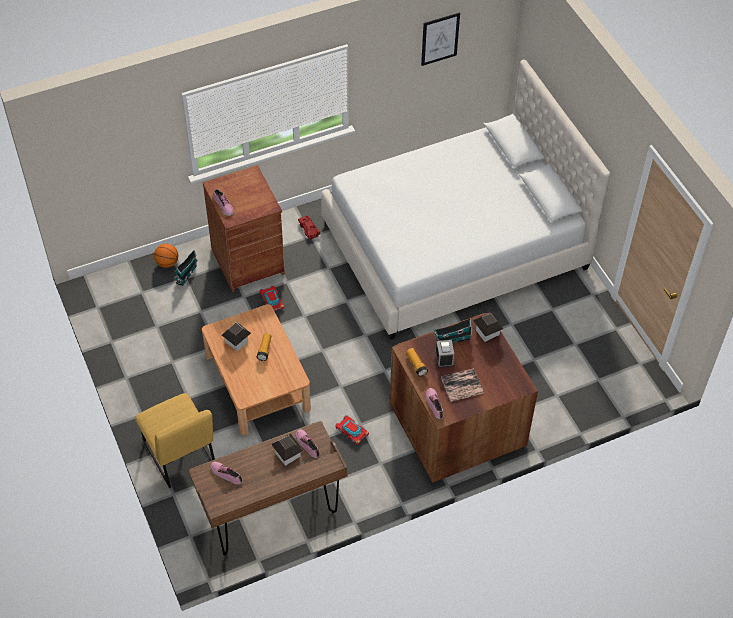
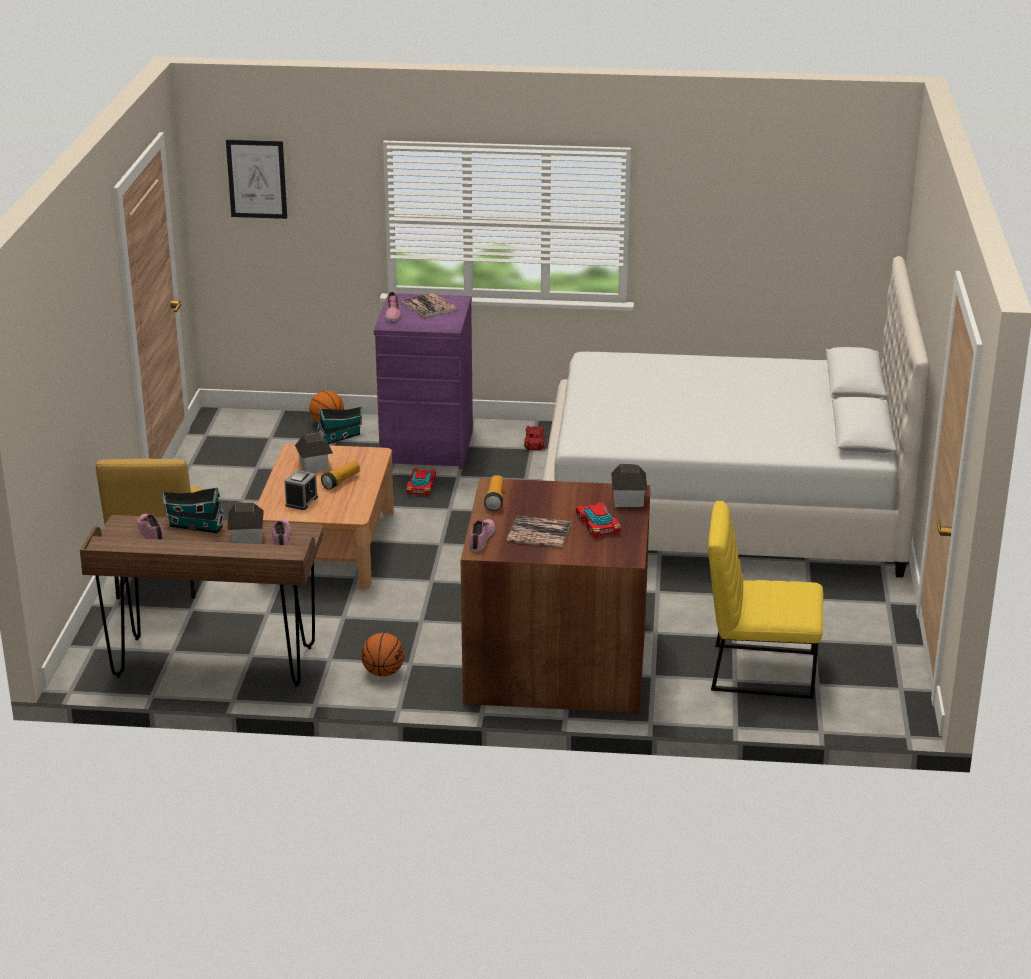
camera: 30 degrees right, 25 degrees down
(240, 188) = (429, 306): none -> book
(248, 262) = (428, 448): brown dresser -> purple dresser
(352, 431) = (402, 623): toy car -> toy car (598, 524)
(372, 478) = (383, 672): none -> basketball
(440, 39) = (778, 192): picture -> picture (257, 179)
(444, 358) = (541, 505): alarm clock -> alarm clock (301, 501)
(452, 339) = (570, 492): toy house -> toy house (194, 526)
(563, 382) = (759, 670): none -> yellow chair

